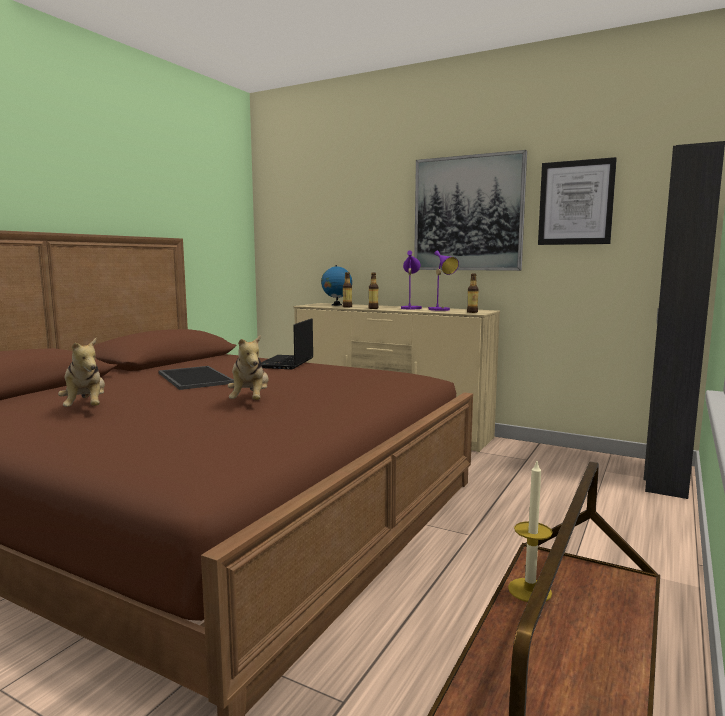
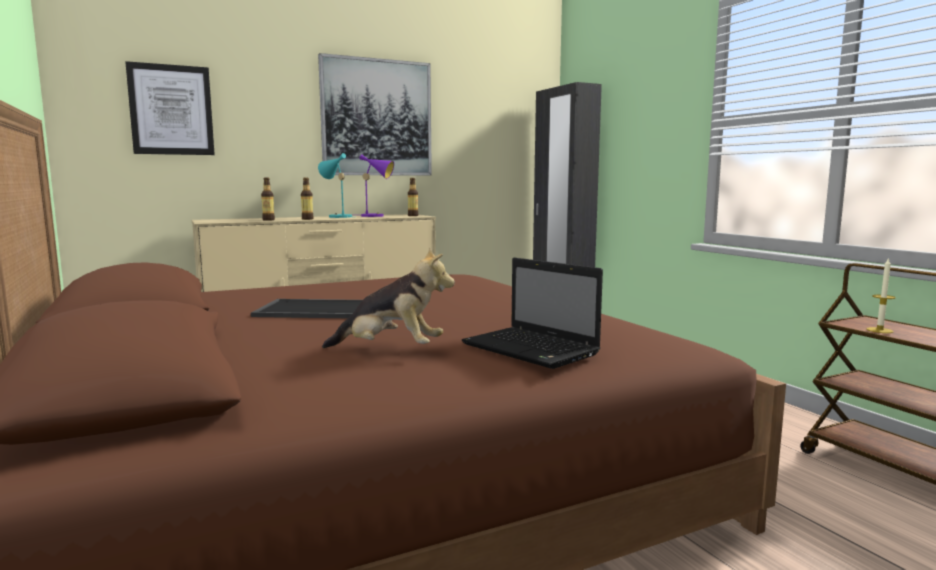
camera: 55 degrees left, 0 degrees up
(250, 401) = (479, 308): plush toy -> none
(286, 363) = (328, 285): laptop -> laptop (532, 350)
(336, 305) = (238, 219): globe -> none
(410, 308) = (337, 217): purple table lamp -> turquoise table lamp
(575, 203) = (469, 116): picture -> picture (171, 110)

